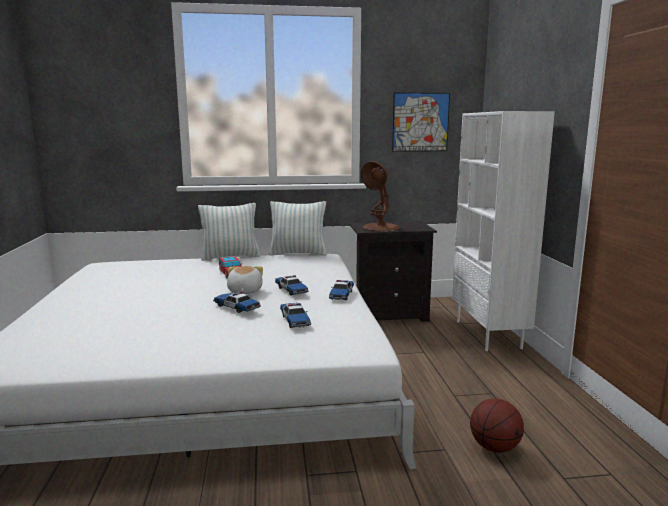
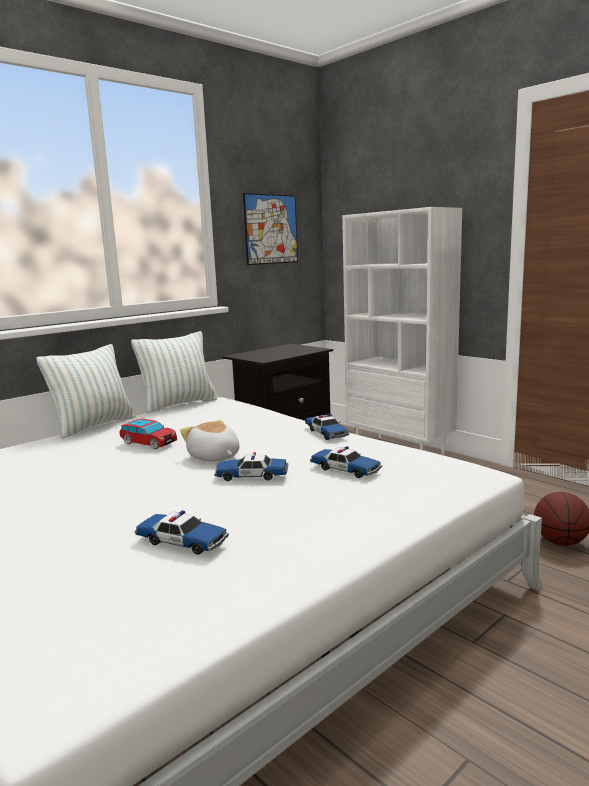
camera: 35 degrees left, 0 degrees up
(291, 290) = (265, 442): toy car -> toy car (182, 541)
(380, 227) = (272, 355): brown table lamp -> none

